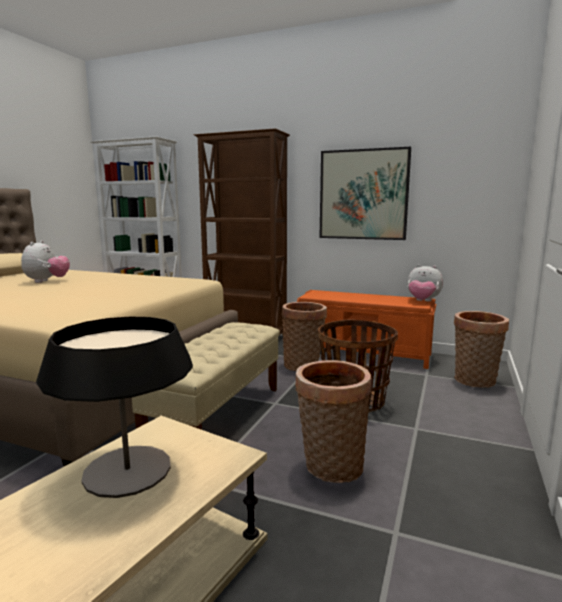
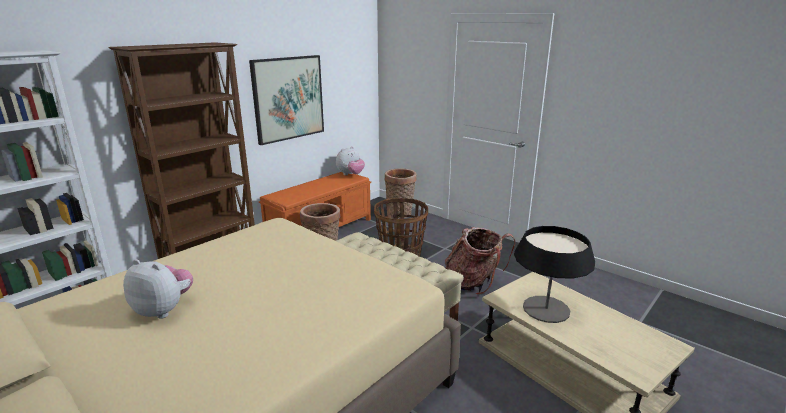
camera: 70 degrees left, 10 degrees up
(330, 467) = (474, 283): basket -> backpack

